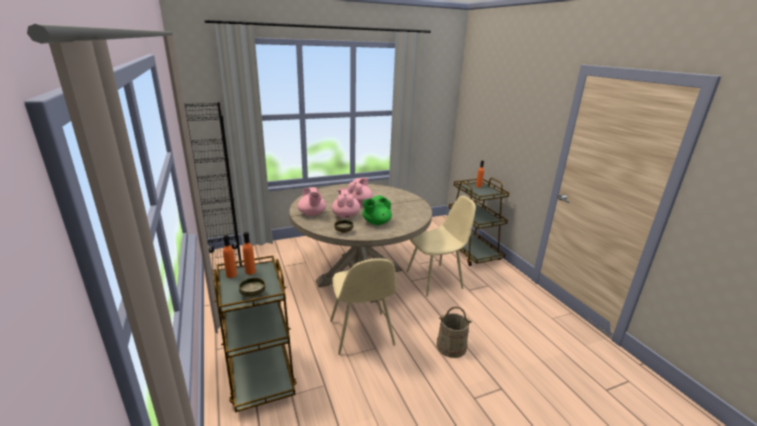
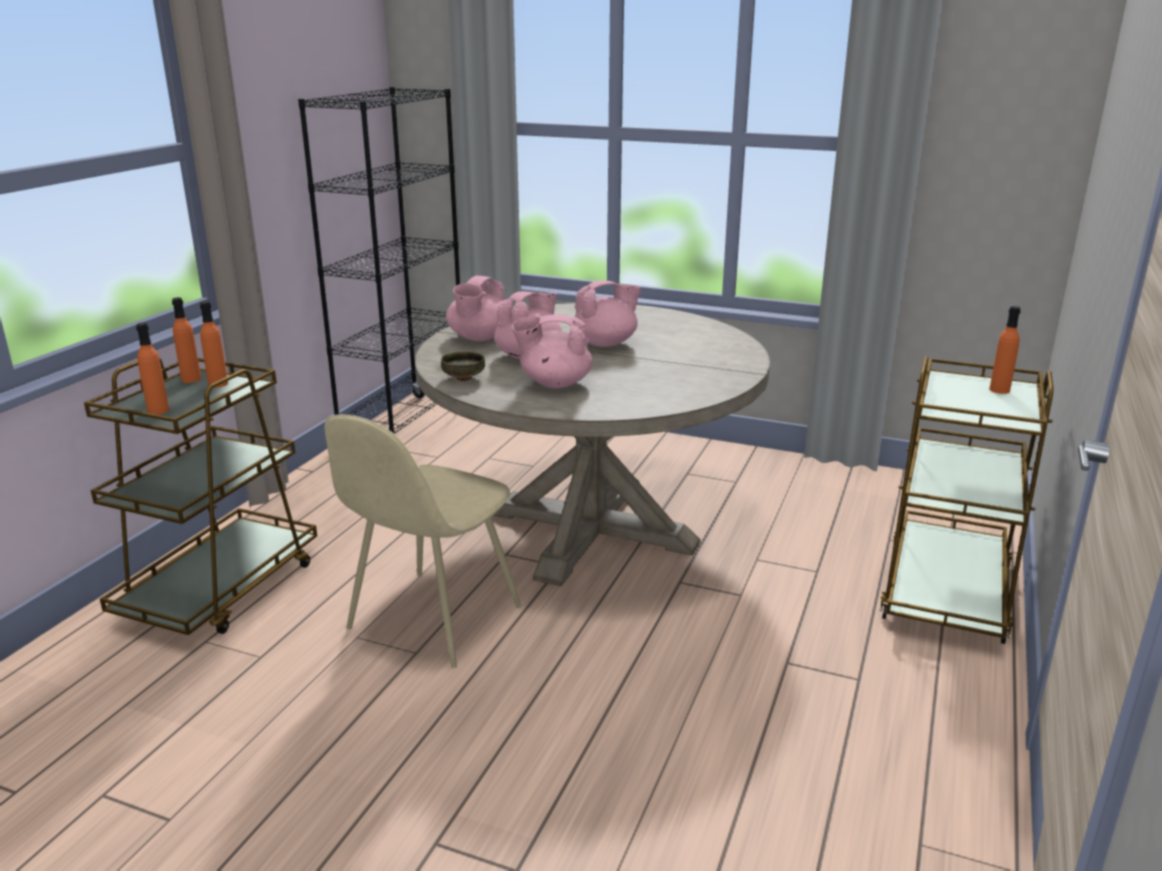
camera: 45 degrees right, 0 degrees up
(252, 294) = (158, 411): bowl -> orange bottle
(376, 223) = (554, 383): green teapot -> pink teapot
(435, 279) = (739, 605): beige chair -> none
(451, 346) = (551, 735): beige bucket -> none

